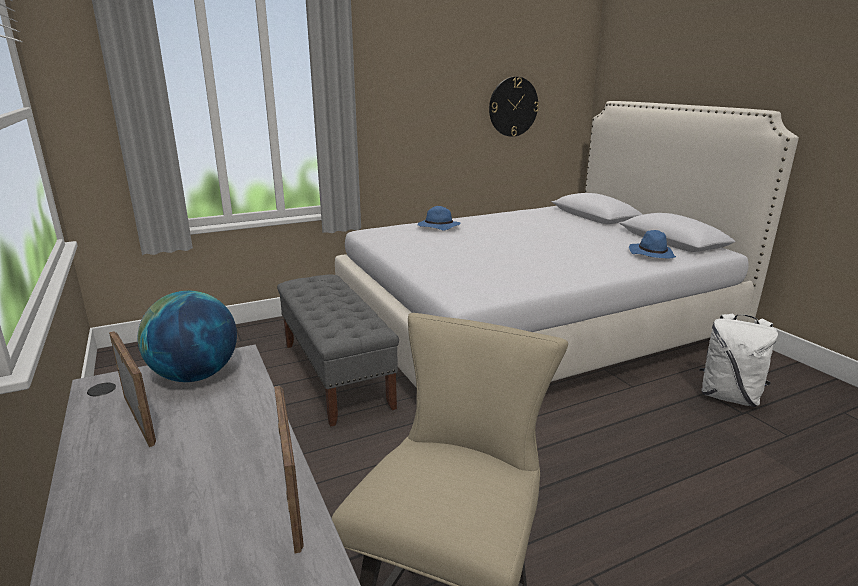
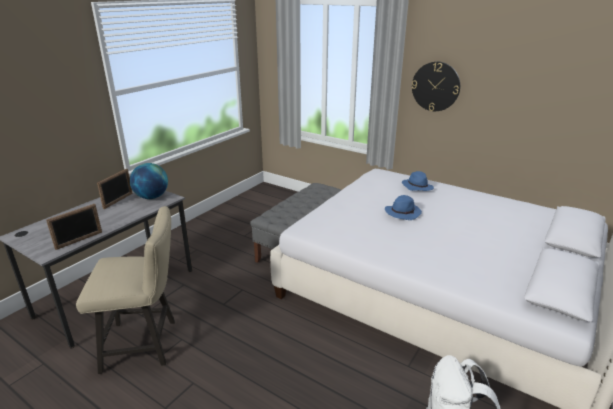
camera: 60 degrees right, 5 degrees up
(513, 107) = (558, 107): wall clock -> wall clock (435, 86)
(651, 254) = (490, 281): blue hat -> blue hat (403, 212)

